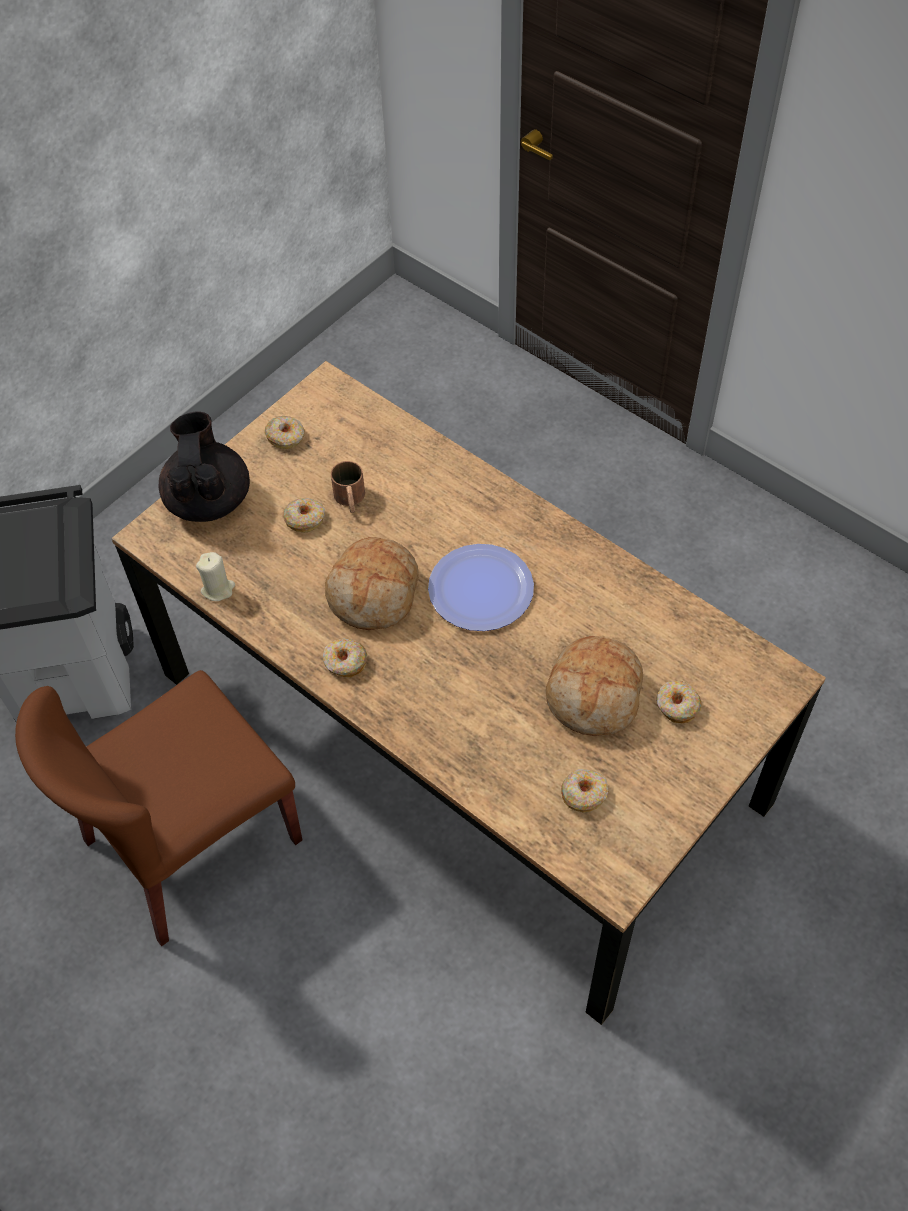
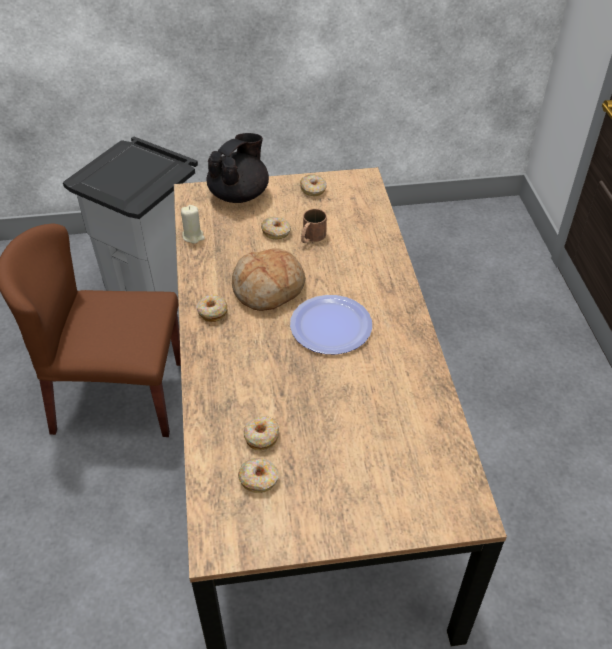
camera: 40 degrees right, 10 degrees down
(594, 694) = (332, 429): bread -> none
(677, 706) = (377, 474): donut -> donut (261, 436)

